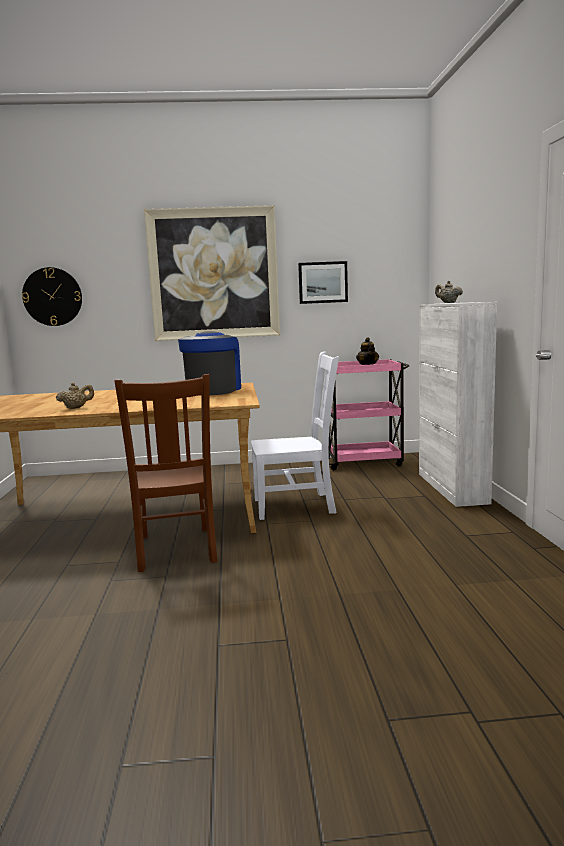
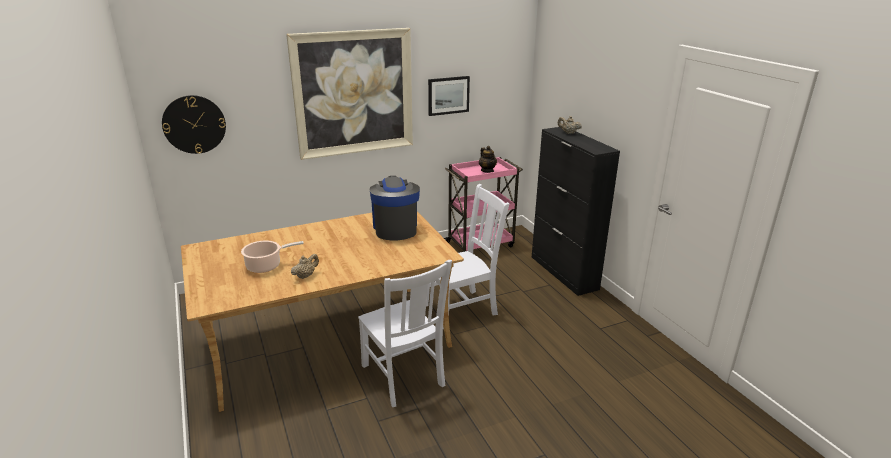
camera: 20 degrees left, 15 degrees up
(50, 403) = (266, 266): none -> cooking pot
(176, 550) = (403, 377): brown chair -> white chair
(452, 488) = (564, 273): white cabinet -> black cabinet

